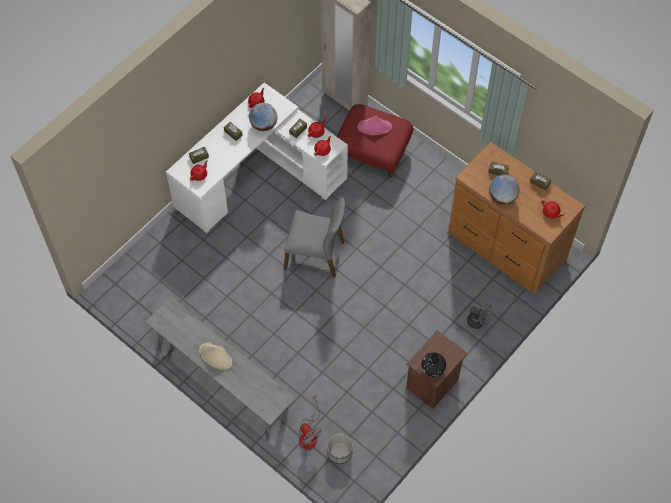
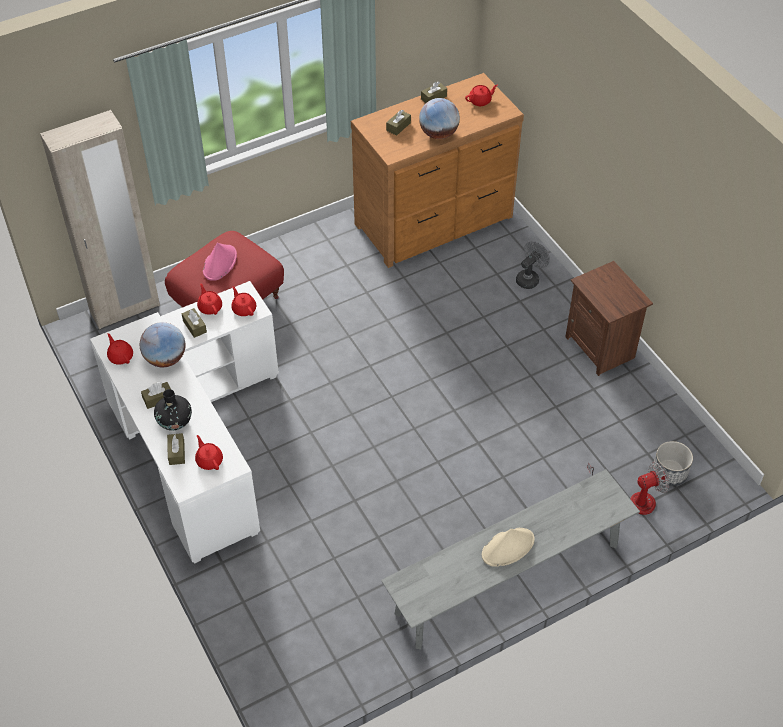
camera: 70 degrees left, 10 degrees down
(315, 254) = (358, 412): grey chair -> none
(433, 369) = (625, 299): black vase -> black vase (175, 421)

